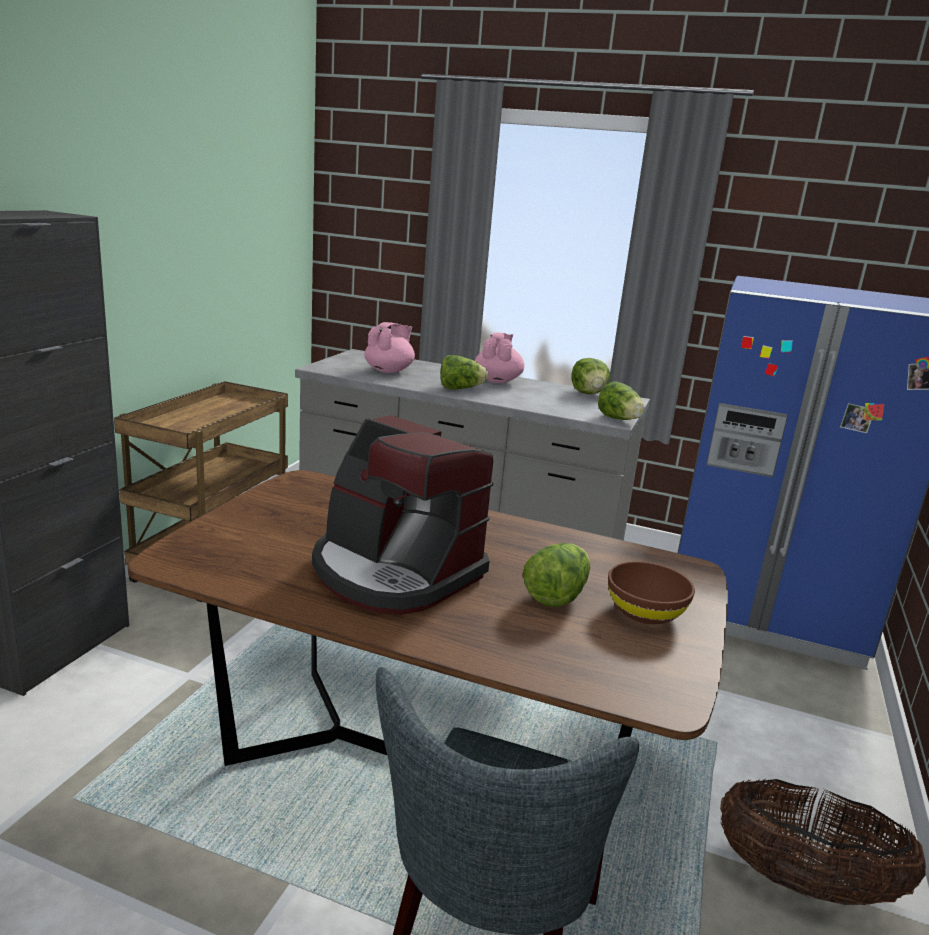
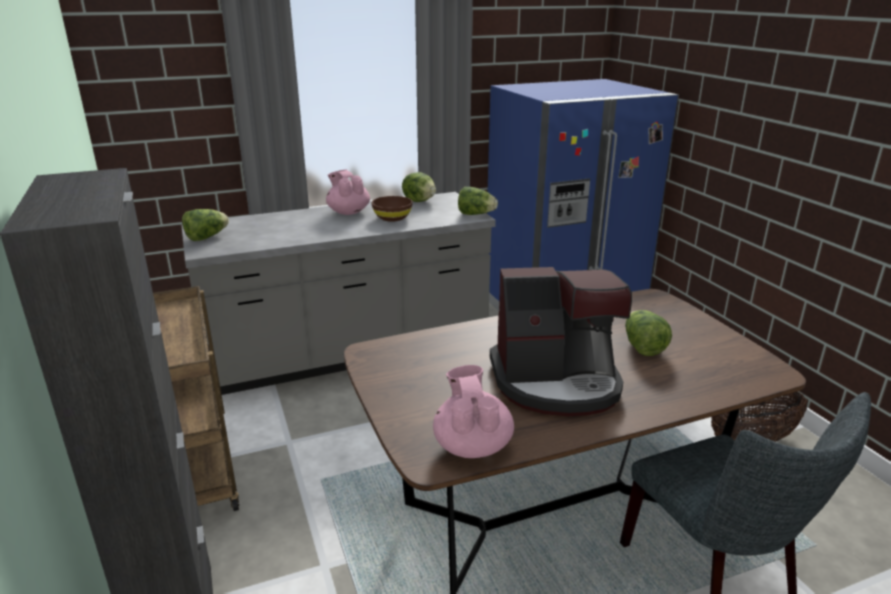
camera: 40 degrees left, 5 degrees up
(389, 371) = (260, 232): pink teapot -> pink teapot (472, 445)
(460, 389) = (342, 229): lettuce -> lettuce (206, 237)
(644, 612) = (686, 333): brown bowl -> brown bowl (392, 218)

